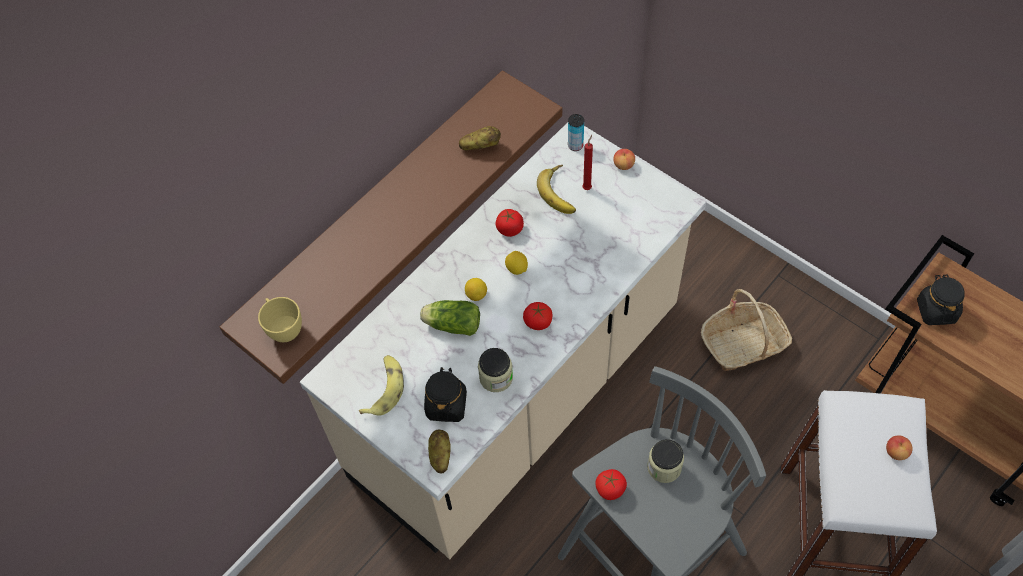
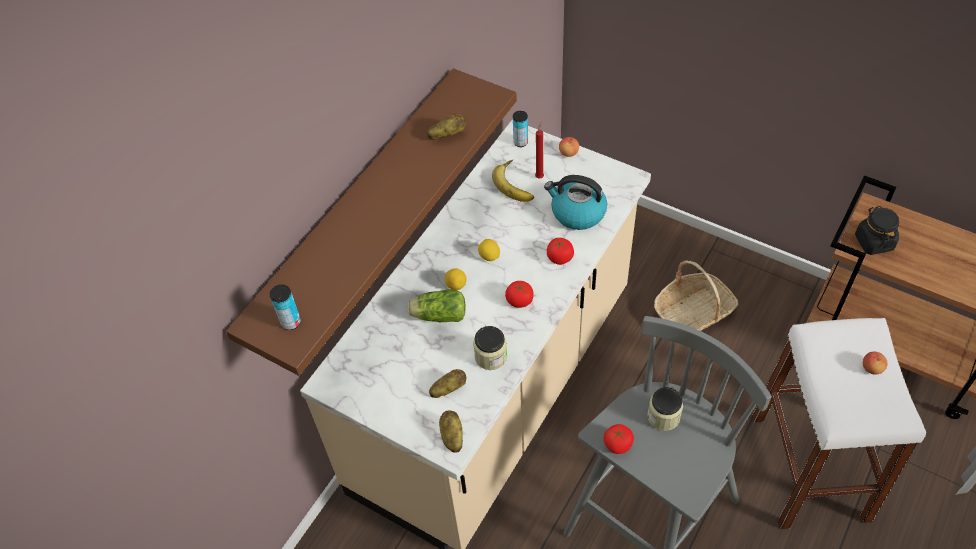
camera: 10 degrees left, 5 degrees down
(283, 328) = (291, 322): yellow cup -> can
(385, 388) = (385, 383): banana -> none
(446, 405) = (448, 389): black jar -> potato
(510, 229) = (475, 222): tomato -> tomato (560, 257)
(618, 234) = (577, 212): none -> kettle

